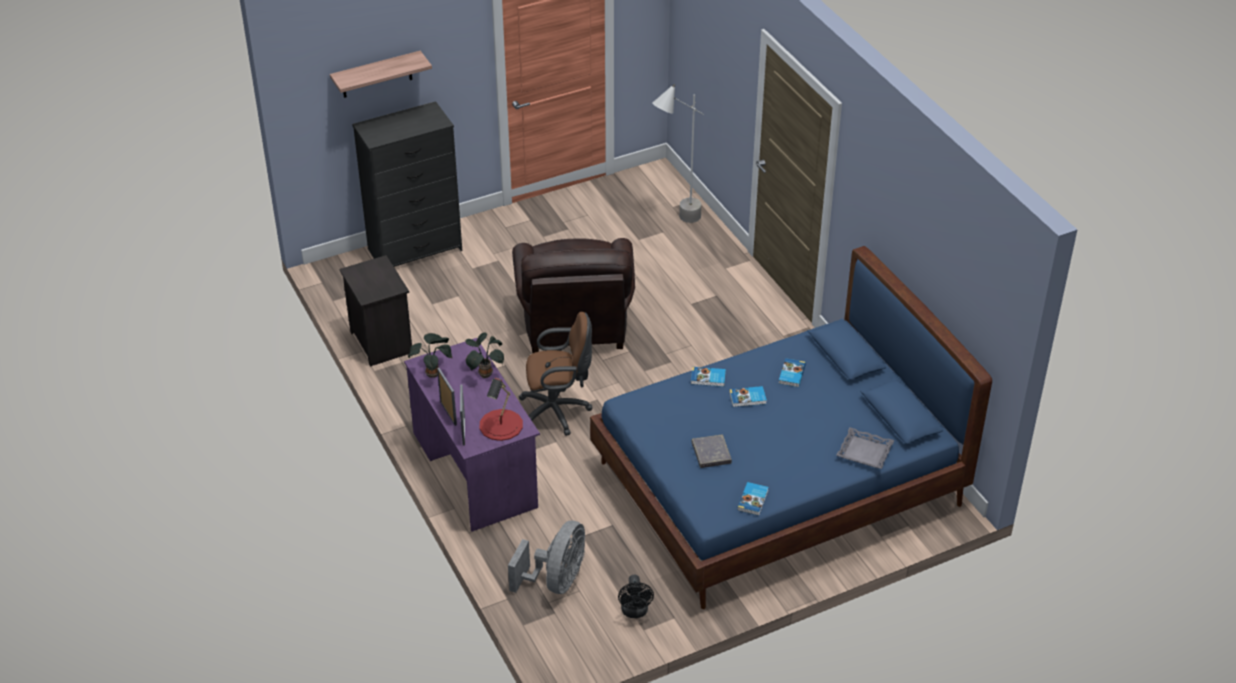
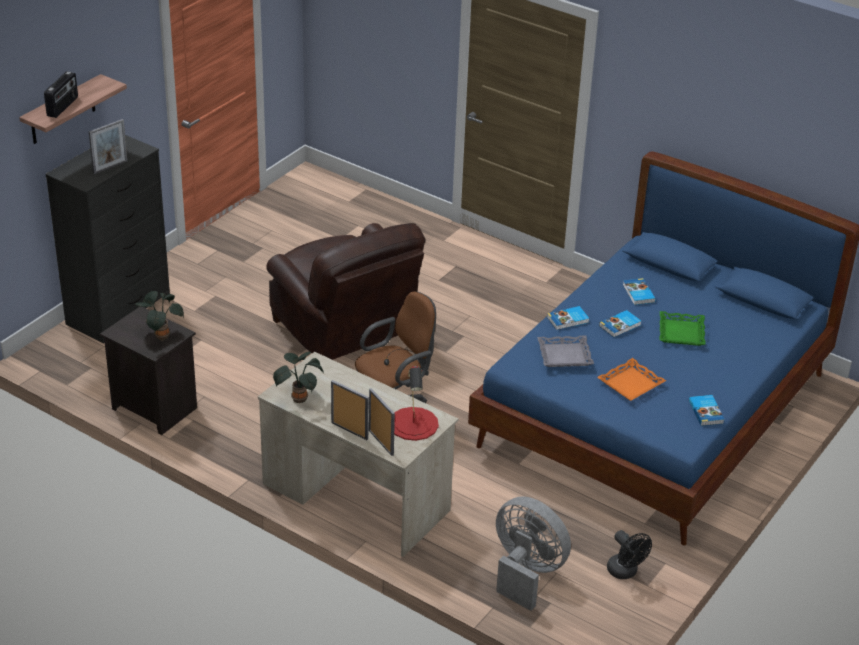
camera: 30 degrees left, 5 degrees down
(368, 73) = (63, 107): none -> radio
(404, 131) = (110, 167): none -> picture frame
(474, 469) = (355, 497): purple desk -> beige desk
(484, 373) = (353, 381): potted plant -> potted plant (160, 336)
(556, 581) = (526, 572): grey fan -> grey fan turned 45 degrees counterclockwise
(676, 223) = (364, 214): grey floor lamp -> none
(711, 453) = (631, 384): grey book -> orange tray
(795, 422) = (681, 332): none -> green tray
(864, 452) = (762, 338): grey tray -> grey tray (564, 355)

